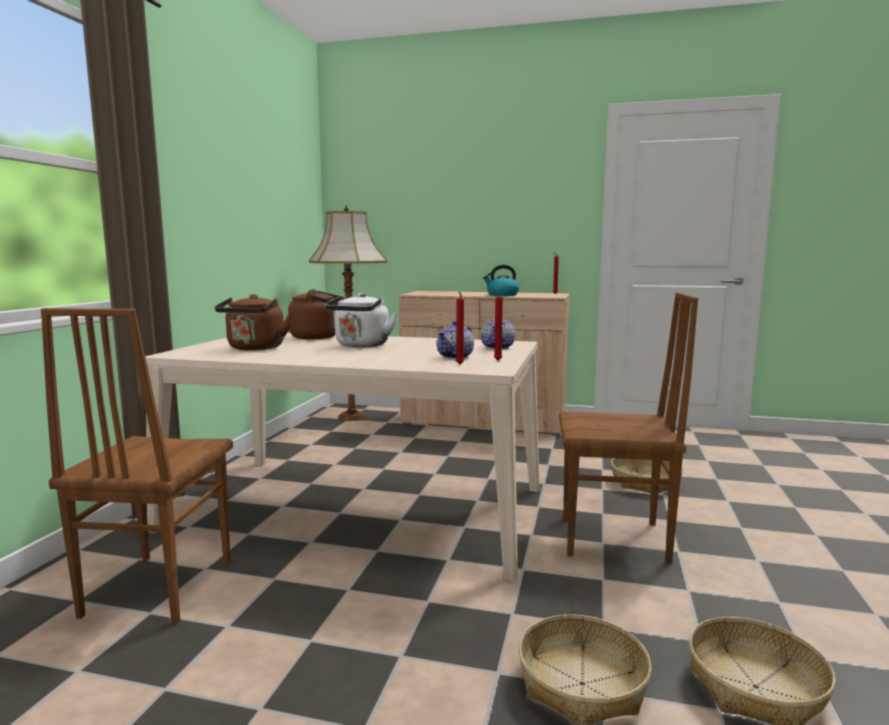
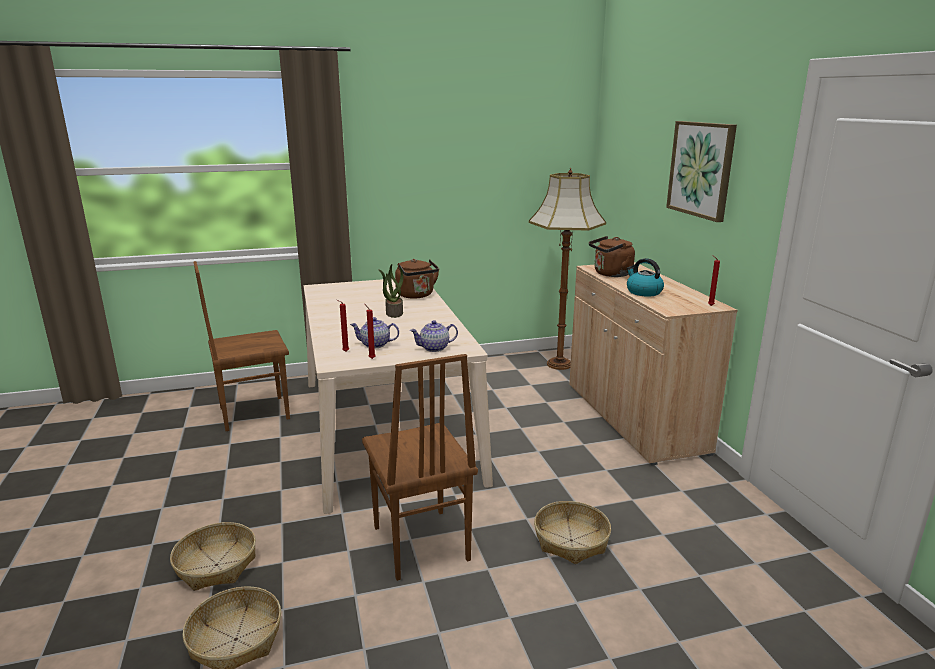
camera: 60 degrees right, 10 degrees up
(255, 348) = (353, 295): brown kettle -> brown kettle (611, 274)
(361, 345) = (394, 313): white kettle -> potted plant
(501, 193) = (701, 169): none -> picture

